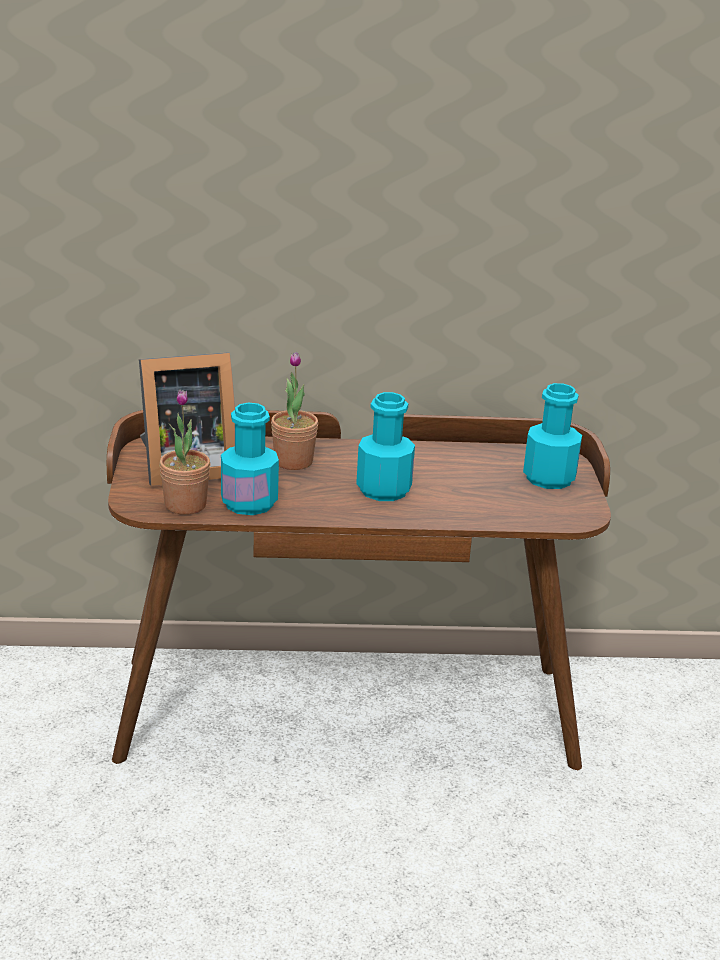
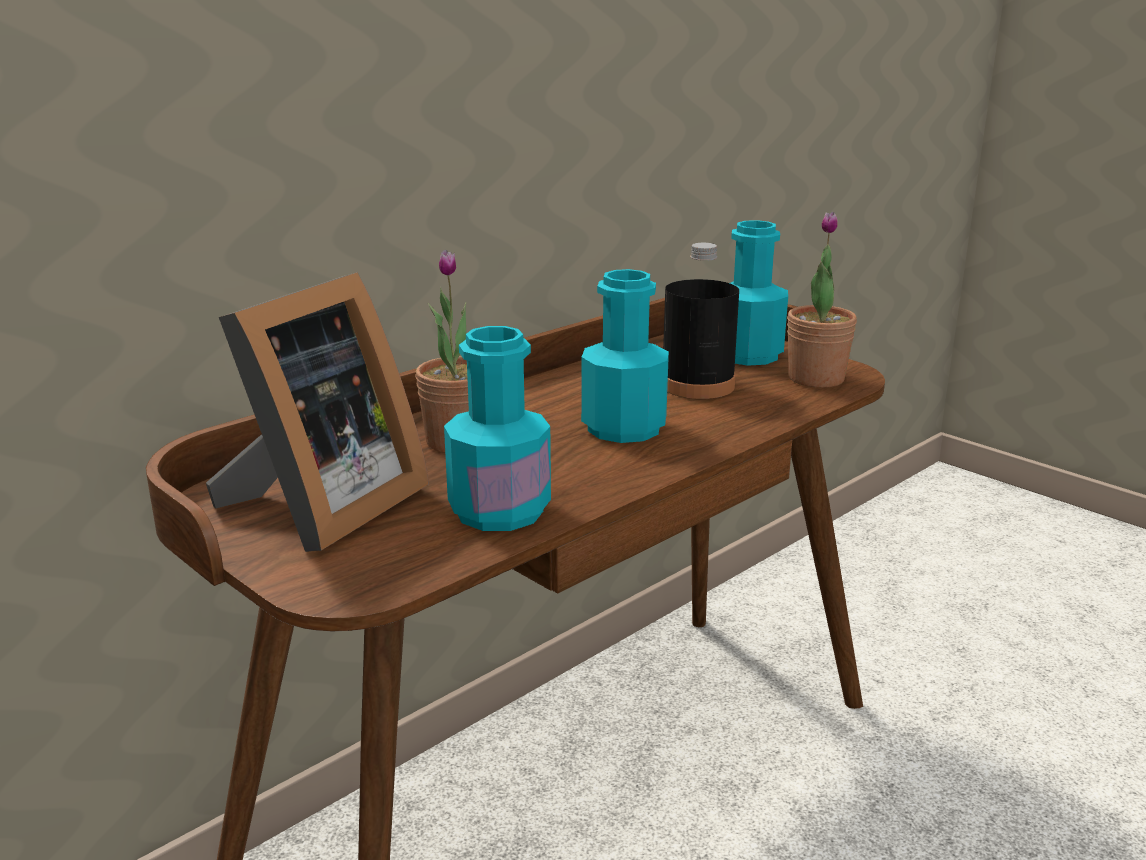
camera: 40 degrees left, 5 degrees down
(185, 505) = (415, 554): potted plant -> potted plant (816, 378)
(475, 483) = (697, 385): none -> black bottle

